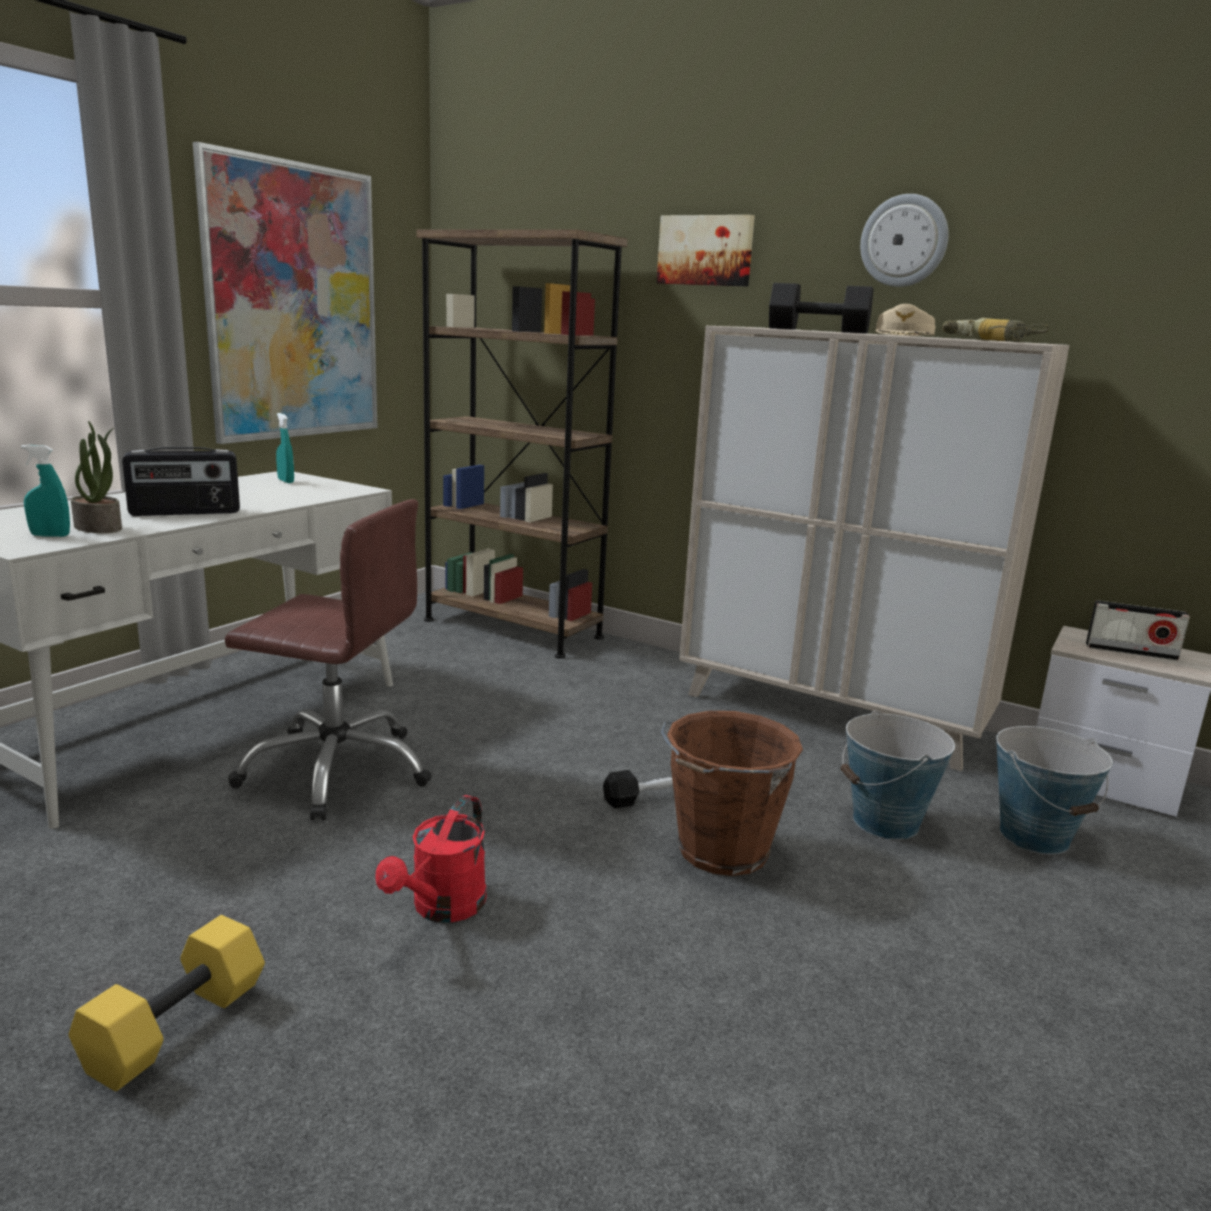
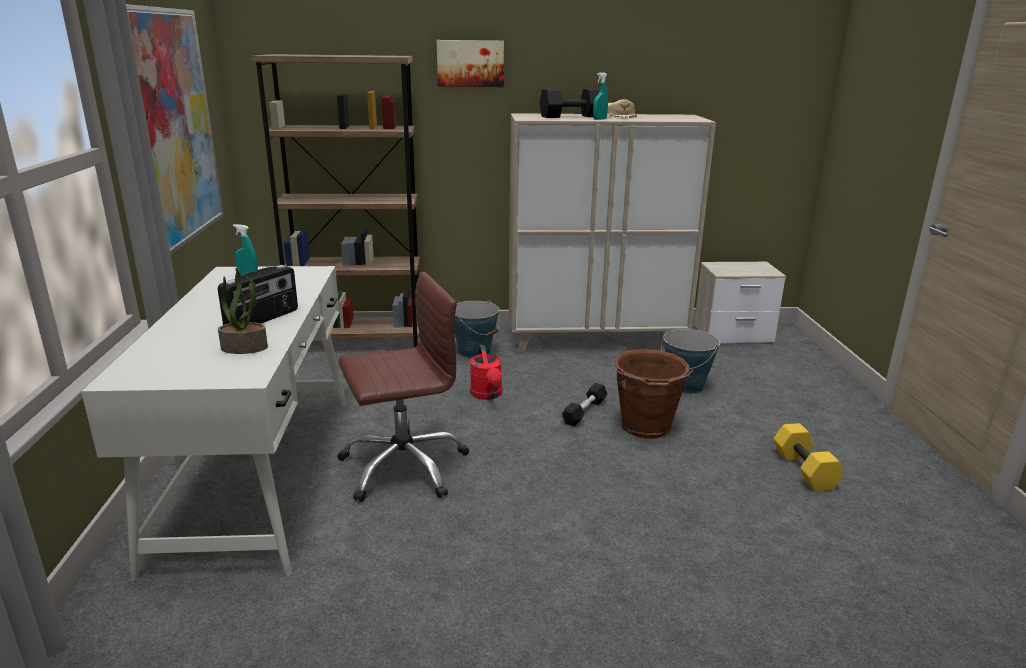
camera: 35 degrees left, 5 degrees up
(50, 535) = (233, 363): turquoise spray bottle -> turquoise spray bottle (599, 119)
(176, 1029) = (551, 618): yellow dumbbell -> yellow dumbbell (805, 470)
(442, 908) = (575, 507): red watering can -> red watering can (487, 395)
(904, 241) = (600, 57): wall clock -> none
(991, 340) = (671, 117): power drill -> none
(1034, 836) = (741, 370): bucket -> bucket (474, 352)
(1131, 651) = (742, 268): radio -> none

